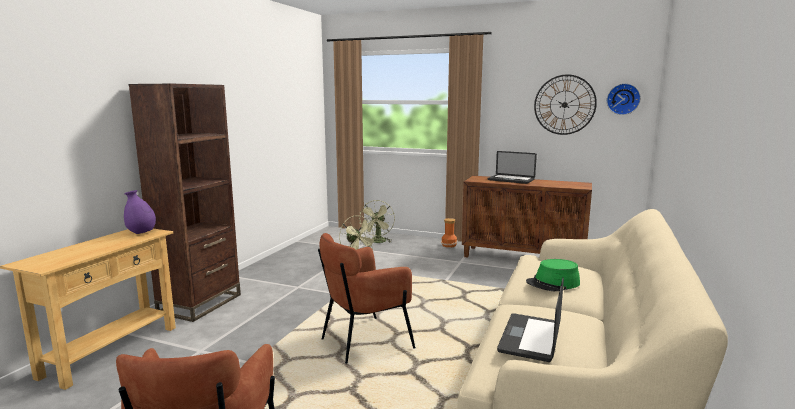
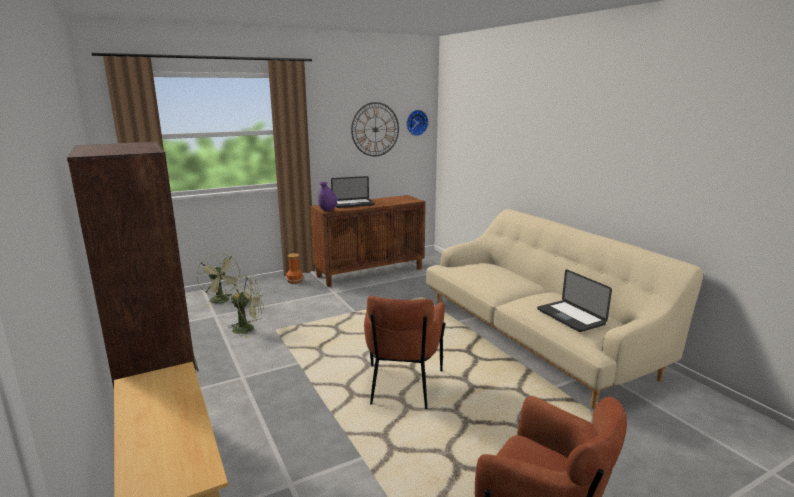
camera: 50 degrees left, 5 degrees up
(141, 233) = (160, 382): purple vase -> purple vase (328, 210)
(553, 283) = (502, 279): green hat -> none

